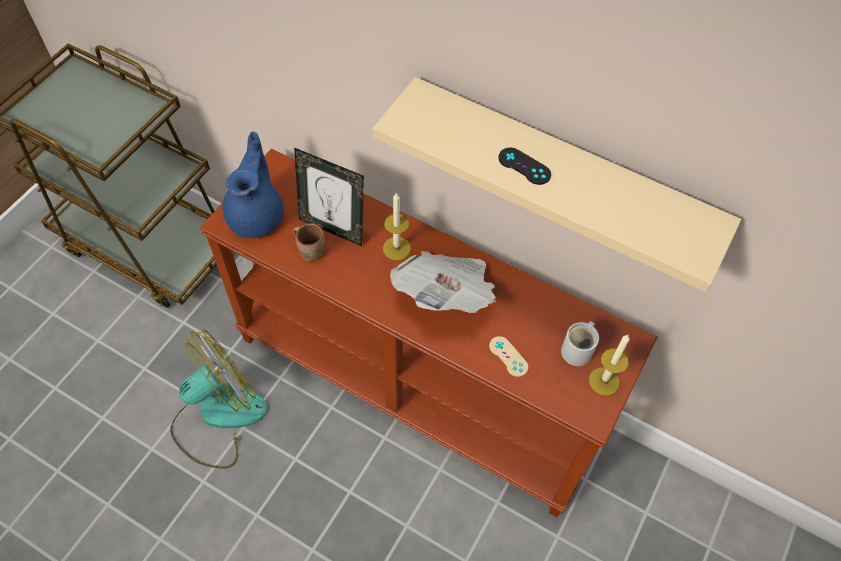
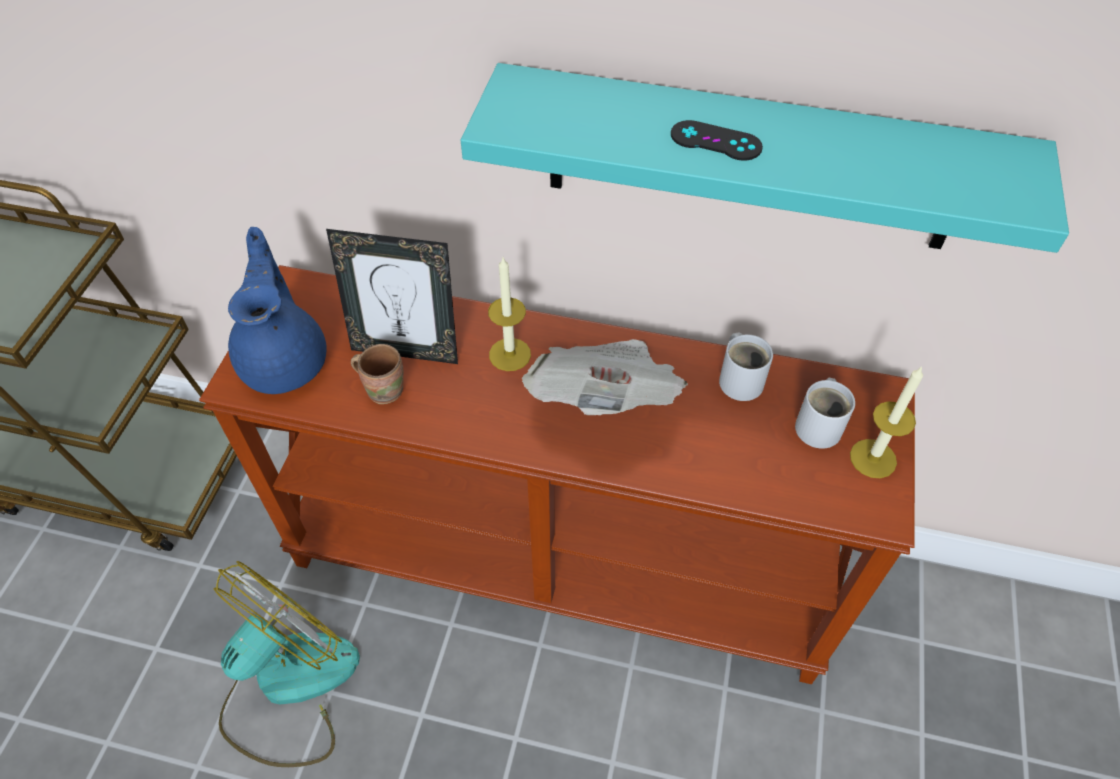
camera: 15 degrees left, 5 degrees down
(508, 356) = (727, 461): beige game controller -> none
(540, 305) = (741, 379): none -> white mug
(561, 174) = (751, 160): beige shelf -> turquoise shelf

